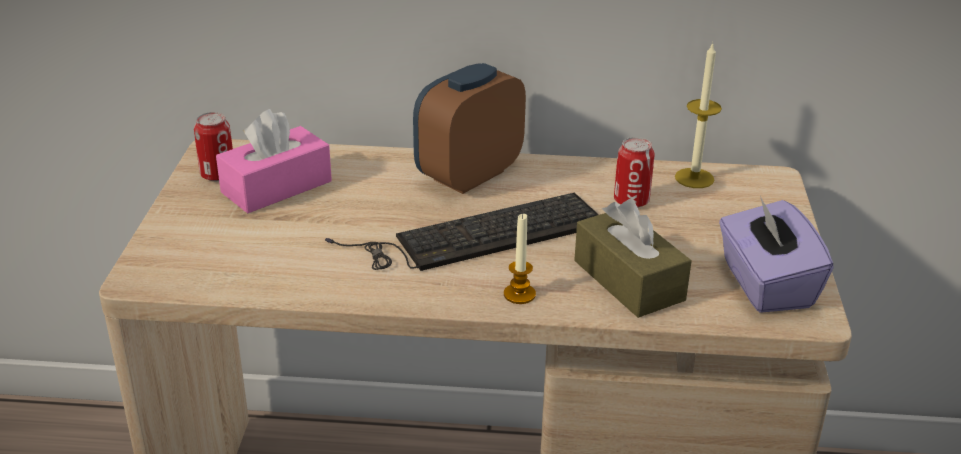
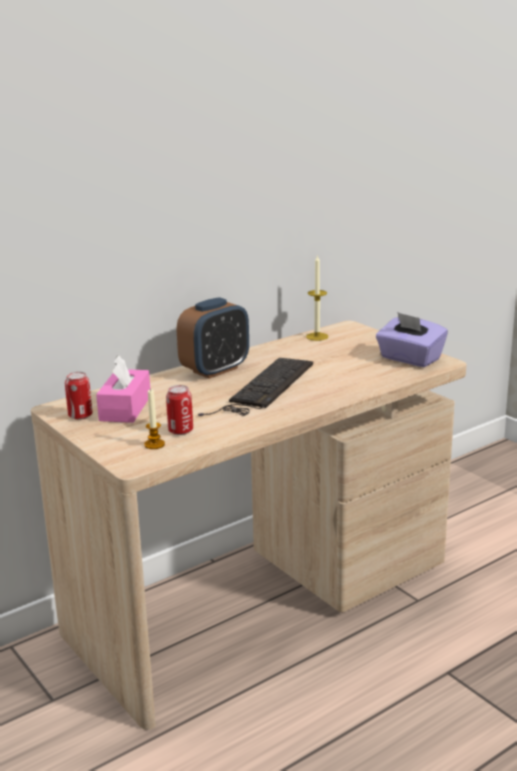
camera: 40 degrees left, 10 degrees down
(469, 175) = (215, 370): alarm clock -> alarm clock turned 135 degrees counterclockwise
(519, 294) = (324, 398): candle -> candle (154, 444)
(628, 280) = (357, 377): brown tissue box -> none
(631, 201) = (306, 353): can -> can (180, 431)

